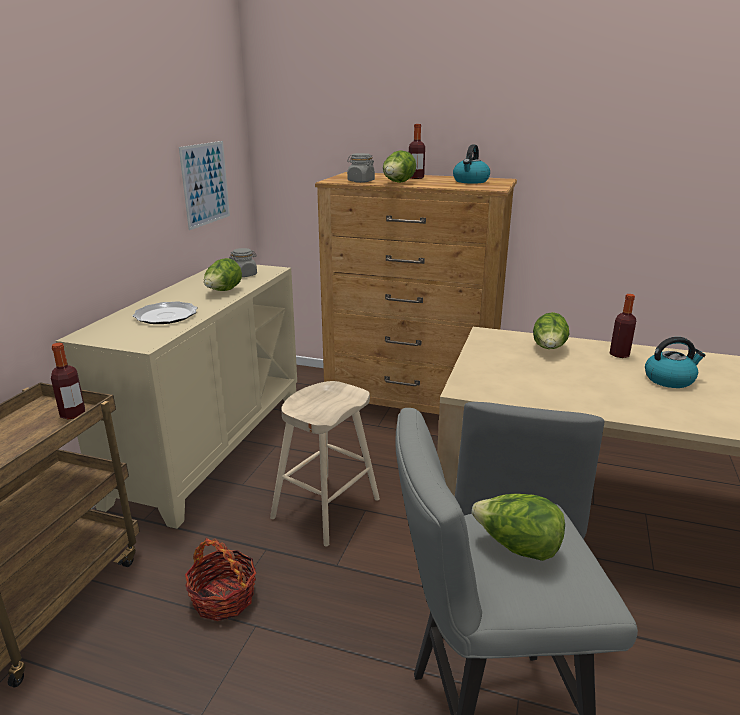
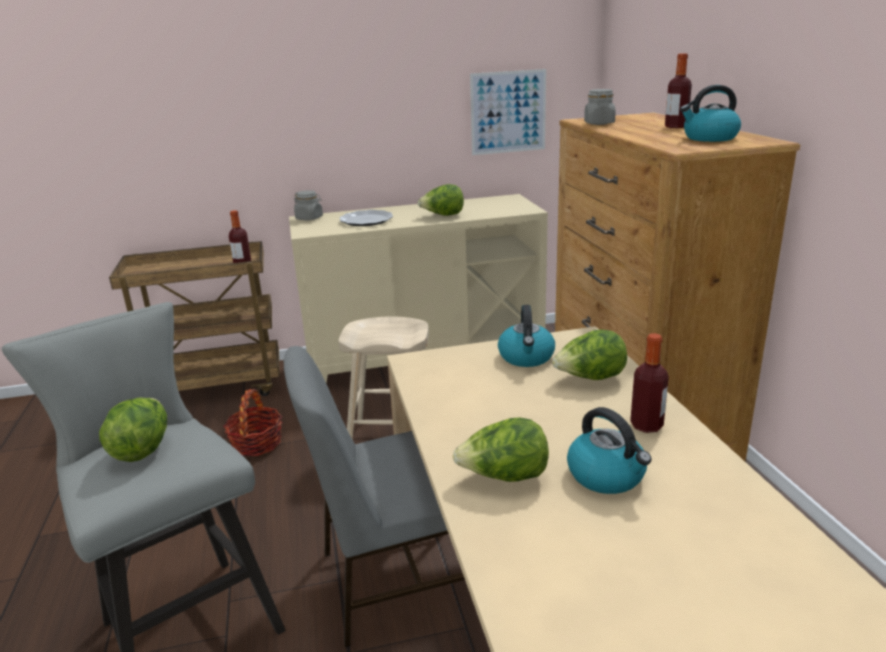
camera: 60 degrees right, 0 degrees up
(244, 275) = (495, 208): grey jar -> grey jar (309, 218)
(398, 183) = (620, 129): lettuce -> lettuce (504, 477)
(499, 356) = (526, 357): none -> kettle

